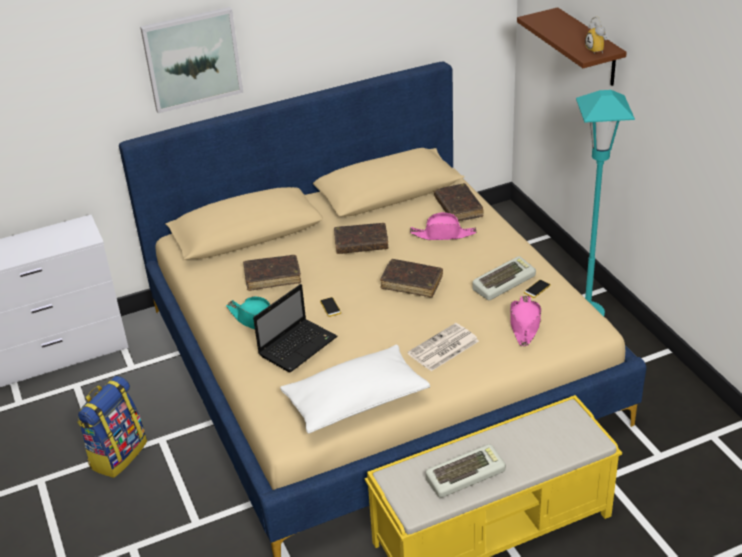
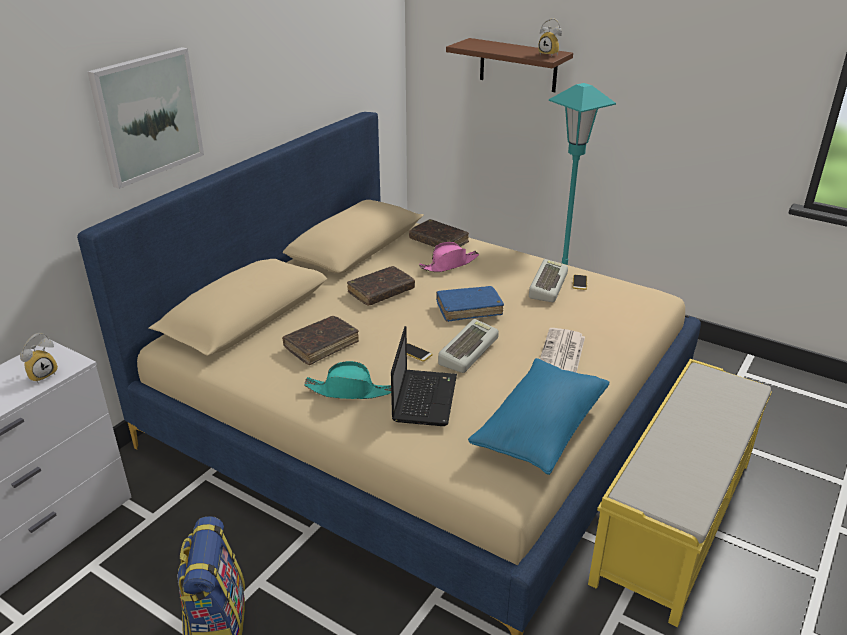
camera: 35 degrees left, 5 degrees down
(67, 241) = (42, 374): none -> alarm clock
(356, 401) = (540, 429): white pillow -> blue pillow
(411, 283) = (469, 309): brown book -> blue book
(465, 474) = (690, 460): keyboard -> keyboard (467, 350)
(524, 325) = (605, 312): pink hat -> none

